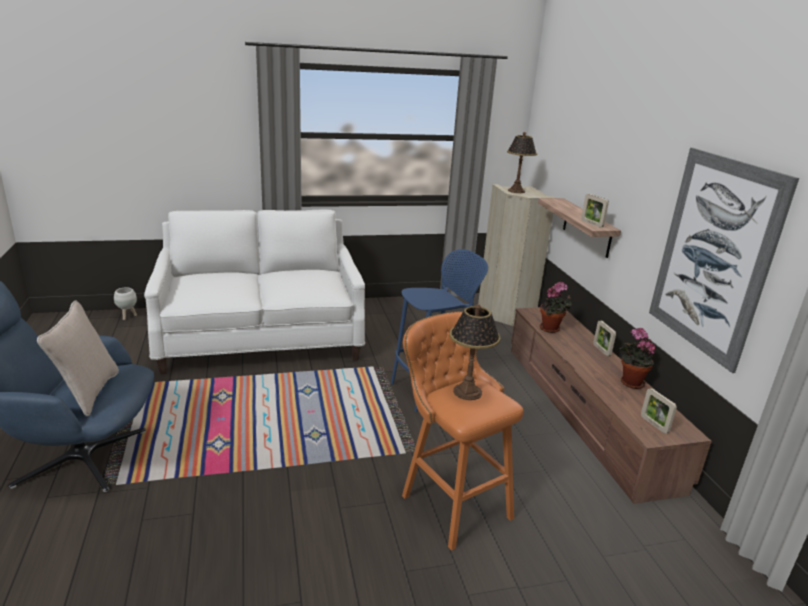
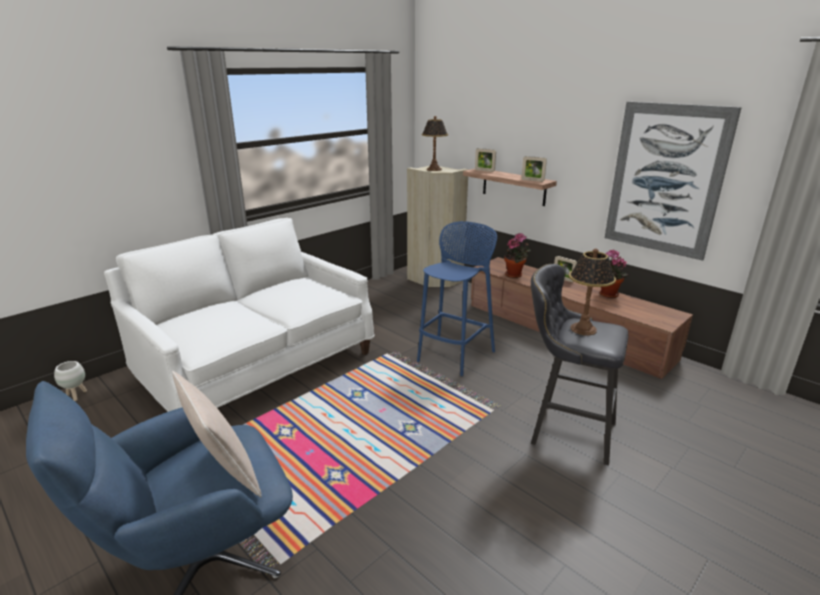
camera: 30 degrees left, 0 degrees up
(449, 498) = (562, 429): orange stool -> black stool
(654, 424) = (655, 316): picture frame -> picture frame (484, 170)

